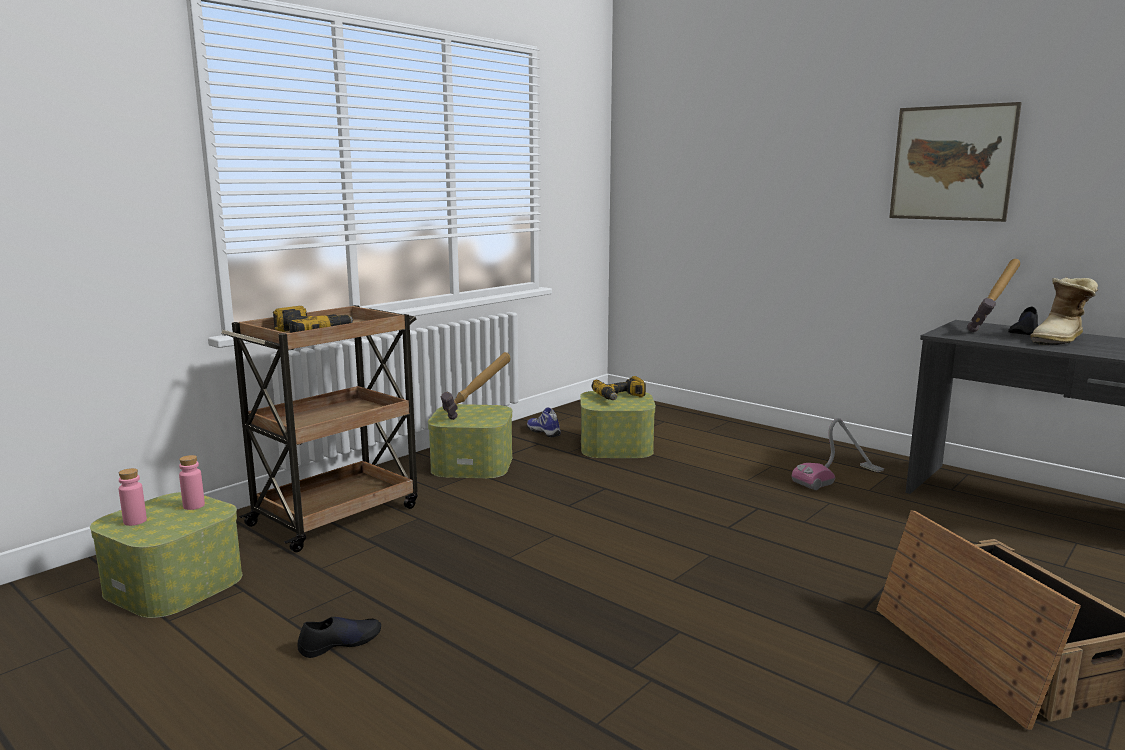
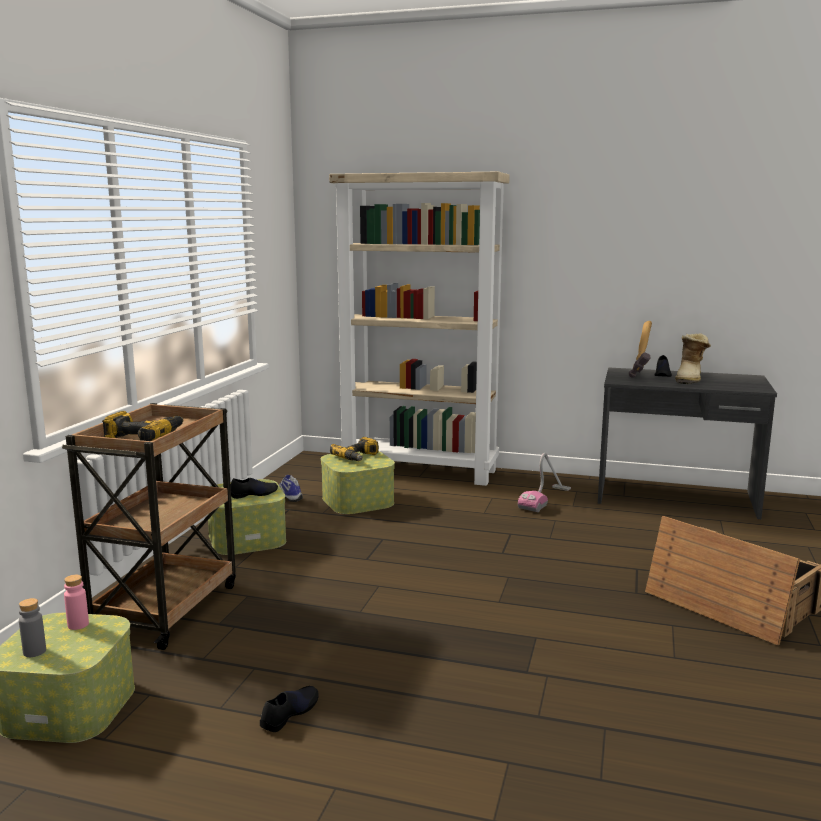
camera: 25 degrees left, 0 degrees up
(135, 521) = (34, 651): pink bottle -> grey bottle
(477, 417) = (253, 494): hammer -> black shoe
(714, 426) = (420, 470): none -> beige bookcase
(952, 163) = (598, 250): picture -> none

